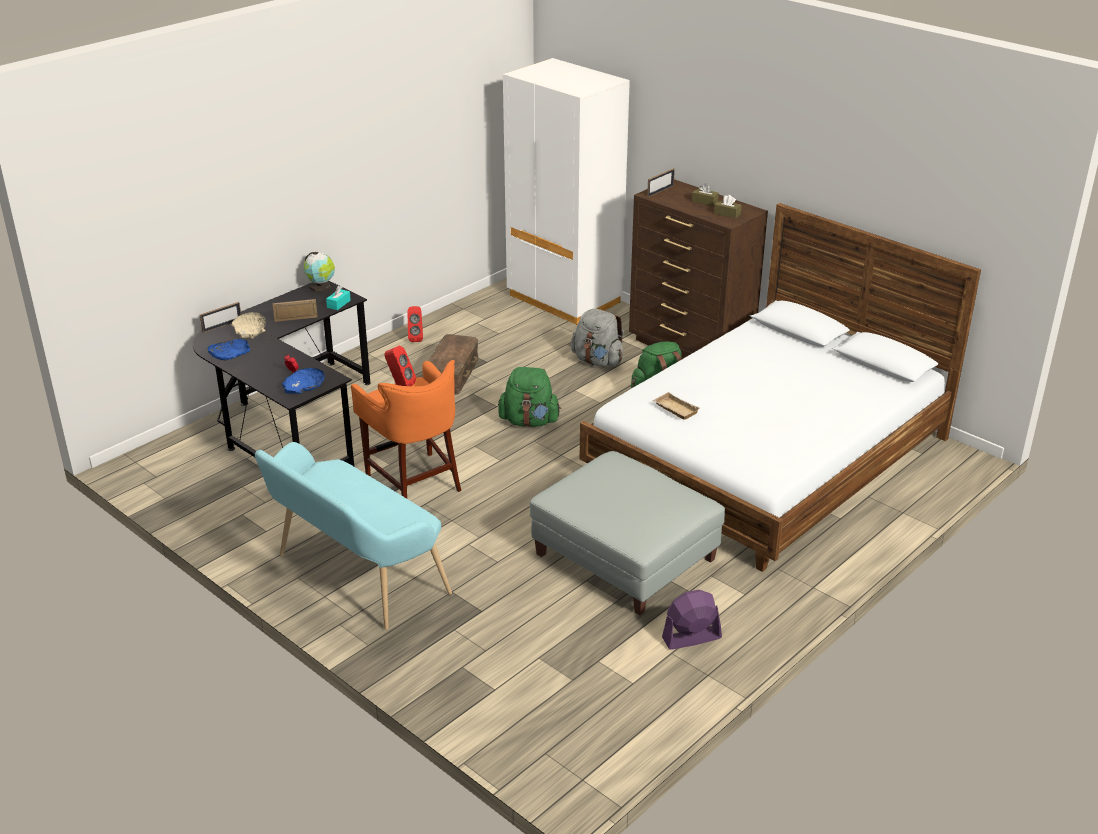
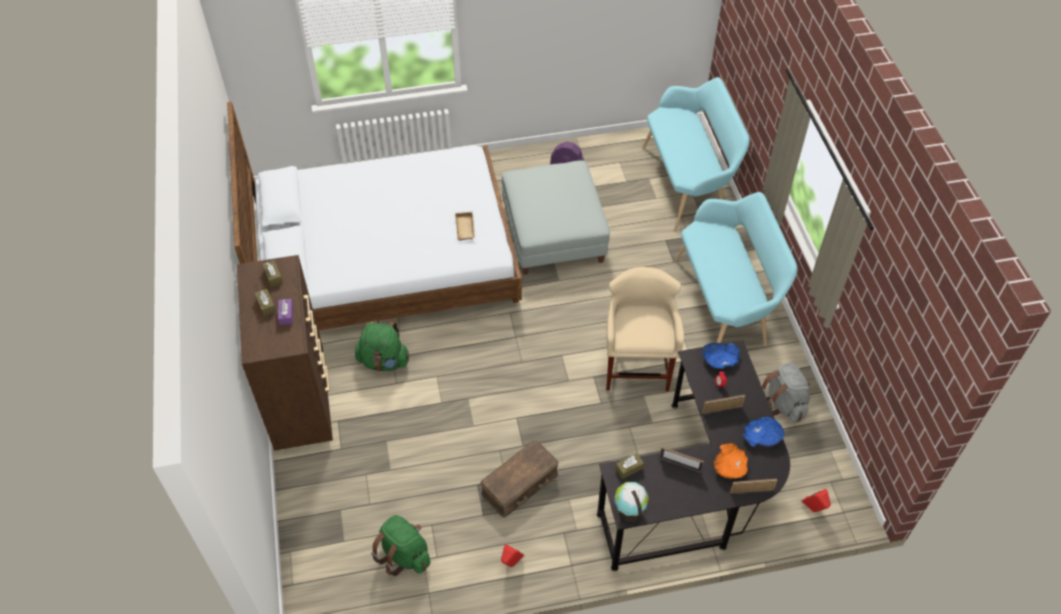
camera: 145 degrees left, 20 degrees up
(250, 331) = (729, 465): beige bowl -> orange bowl
(338, 304) = (629, 468): turquoise tissue box -> brown tissue box
(400, 385) = (640, 338): red speaker -> red speaker (813, 510)
(415, 482) = (637, 366): orange stool -> beige stool
(510, 700) = (688, 183): none -> turquoise bench
(529, 421) = (507, 385): green backpack -> green backpack (404, 555)
(564, 299) = (323, 548): white wardrobe -> none
(597, 361) = (388, 429): grey backpack -> grey backpack (783, 403)
(660, 191) = (279, 345): picture frame -> picture frame (722, 409)
(681, 202) = (286, 315): none -> purple tissue box

